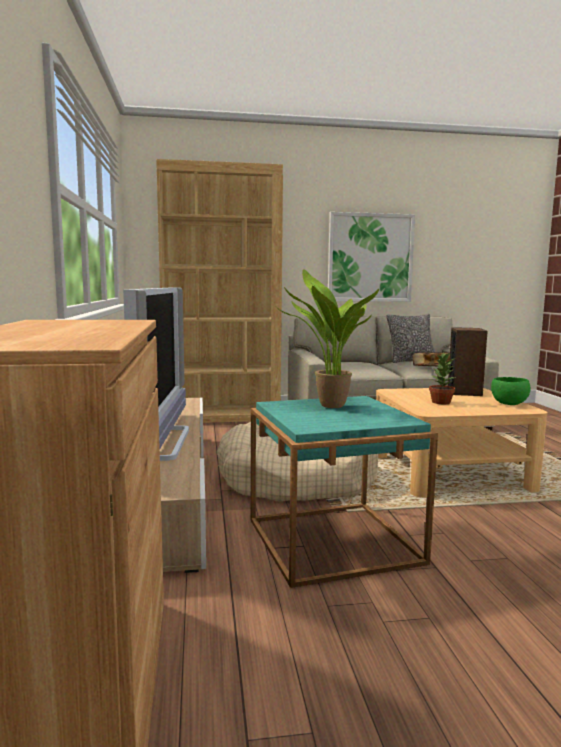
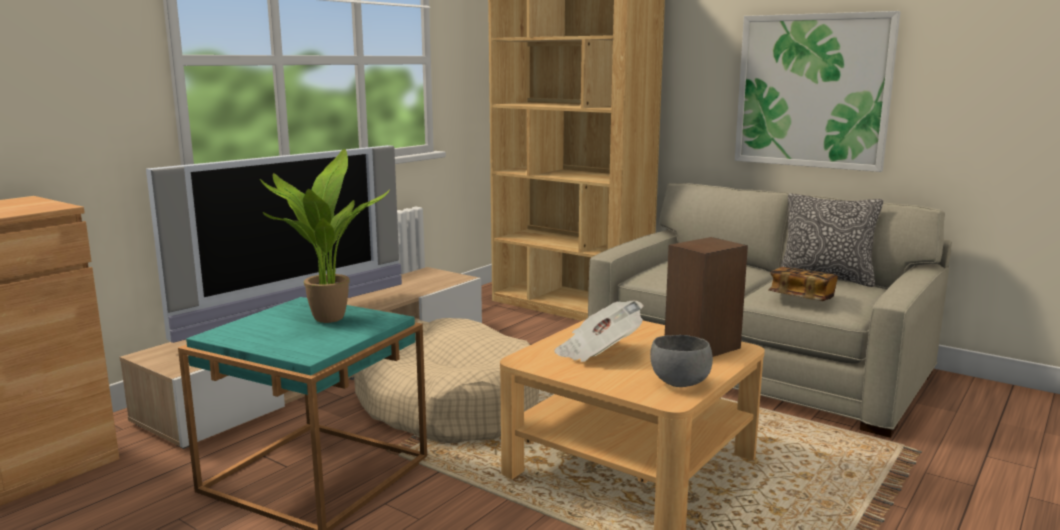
camera: 45 degrees right, 5 degrees up
(440, 402) = (598, 352): potted plant -> newspaper
(508, 404) = (678, 383): green bowl -> grey bowl

